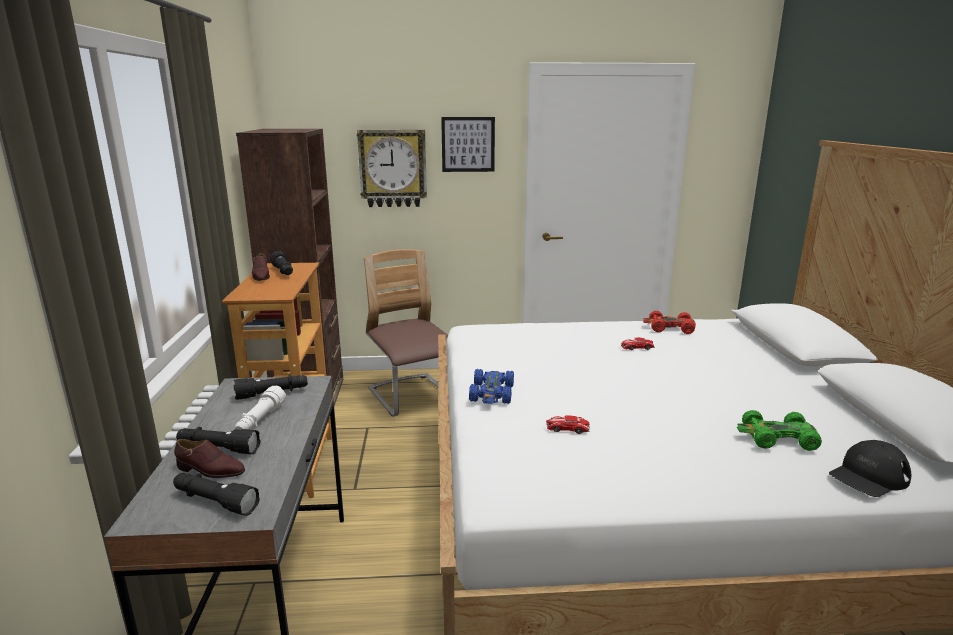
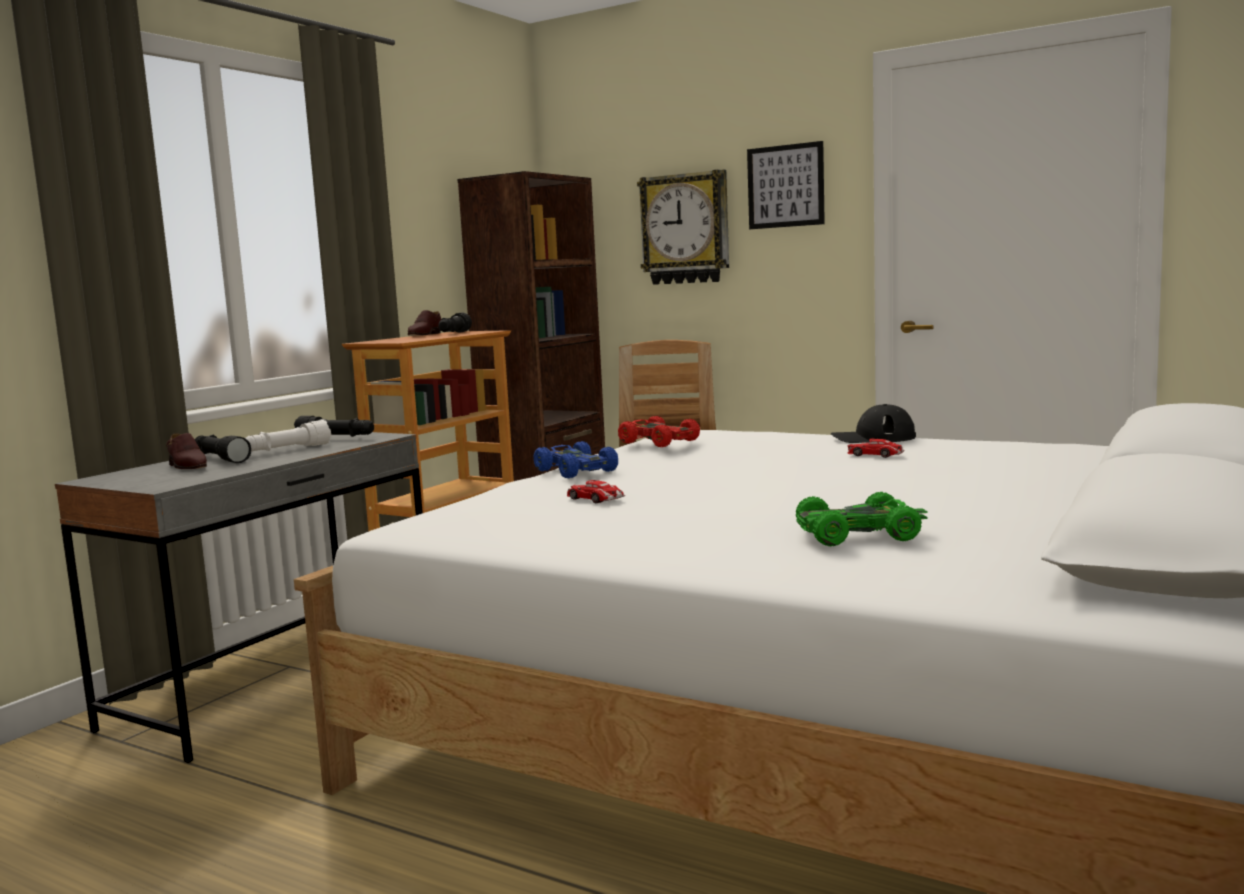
camera: 35 degrees right, 10 degrees down
(215, 501) = (152, 479): black flashlight -> none
(492, 394) = (574, 471): blue toy car -> blue toy car turned 105 degrees clockwise
(669, 328) = (989, 446): red toy car -> red toy car (657, 442)
(777, 438) = (859, 534): green toy car -> green toy car turned 135 degrees clockwise
(868, 476) = (908, 576): black cap -> black cap (873, 438)

